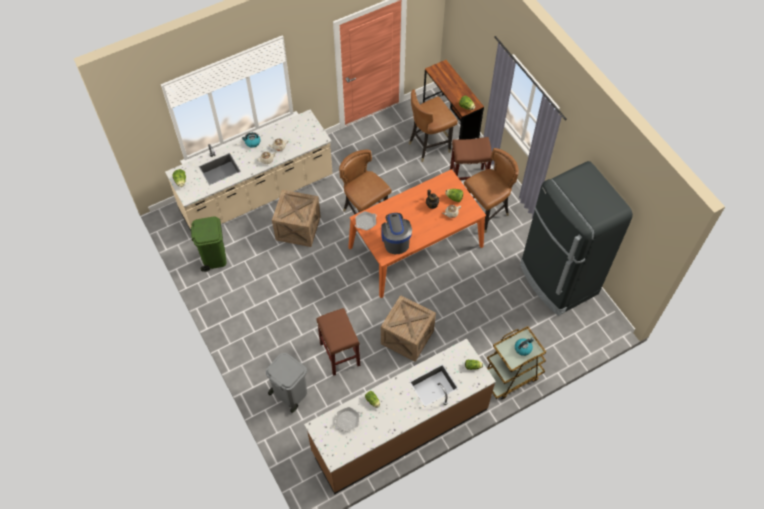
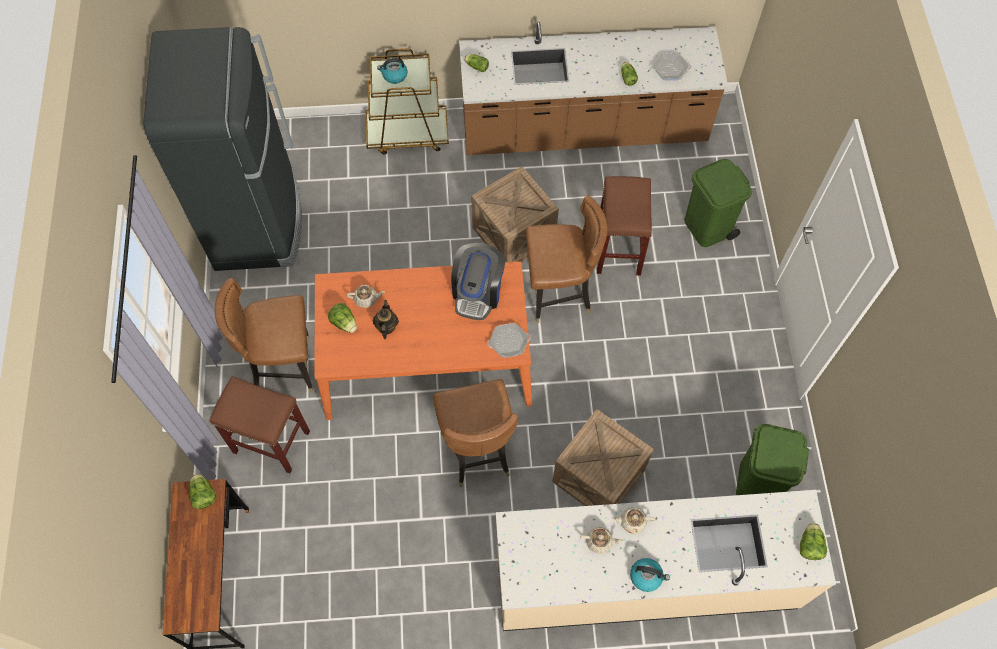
camera: 155 degrees left, 5 degrees up
(290, 393) = (707, 228): grey trash can -> green trash can
(429, 146) = (293, 540): brown chair -> brown chair (558, 295)

